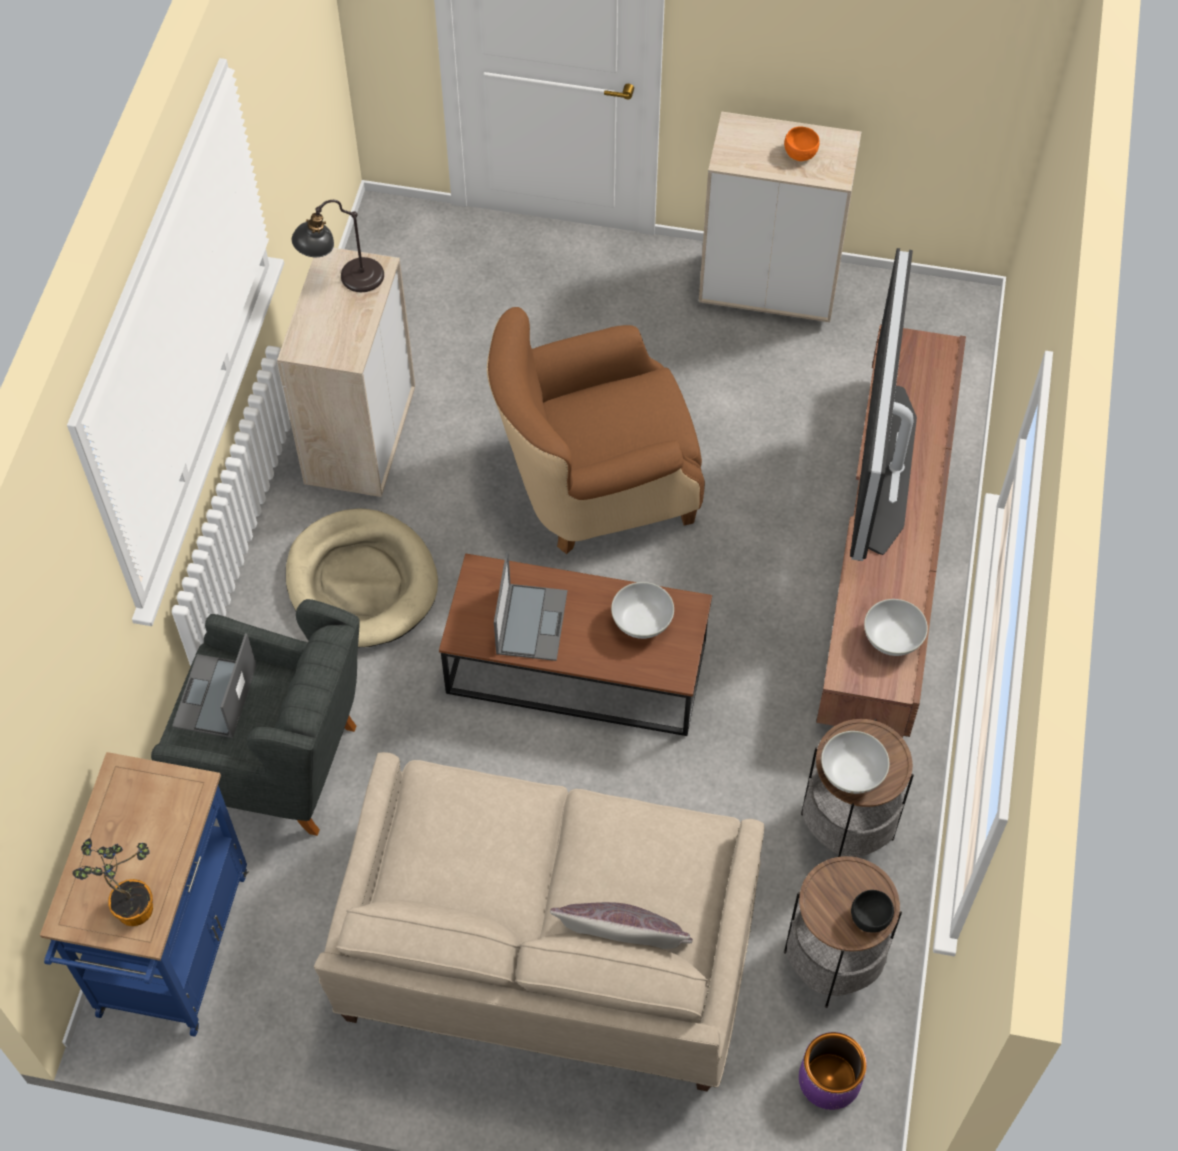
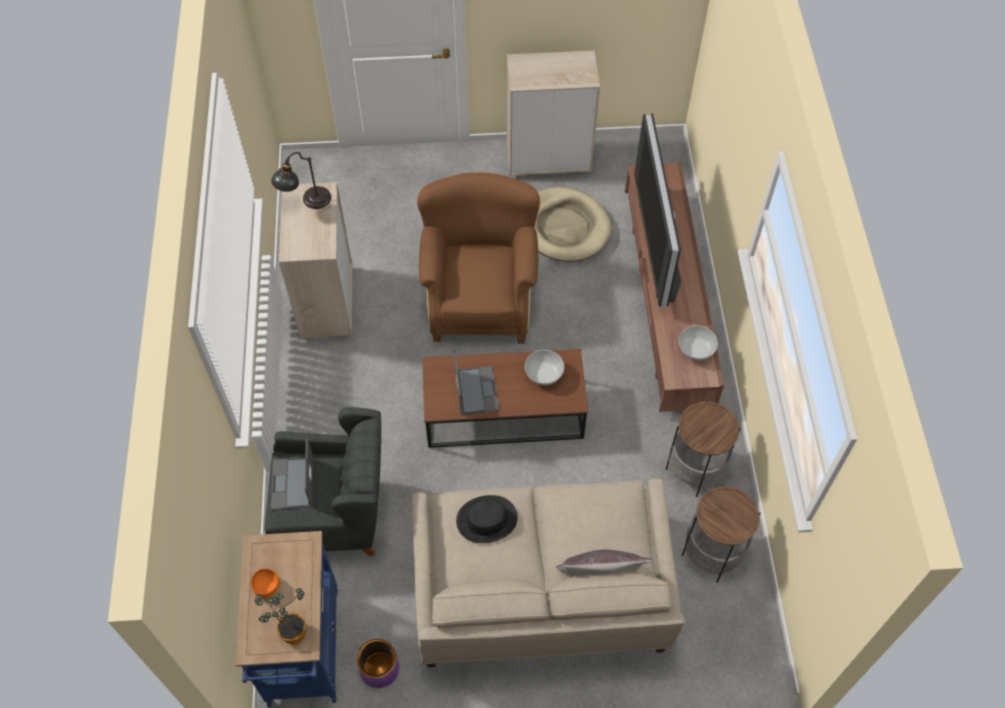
camera: 15 degrees left, 0 degrees up
(361, 582) = (354, 391): beige dog bed -> beige dog bed (564, 227)
(479, 819) = (487, 520): none -> black hat
(595, 484) = (480, 299): brown armchair -> brown armchair turned 120 degrees clockwise
(800, 153) = (562, 70): orange bowl -> orange bowl (267, 587)
(829, 1080) = (732, 626): purple planter -> purple planter (379, 669)
(851, 773) = (704, 436): white bowl -> none
(870, 917) = (743, 520): black bowl -> none

